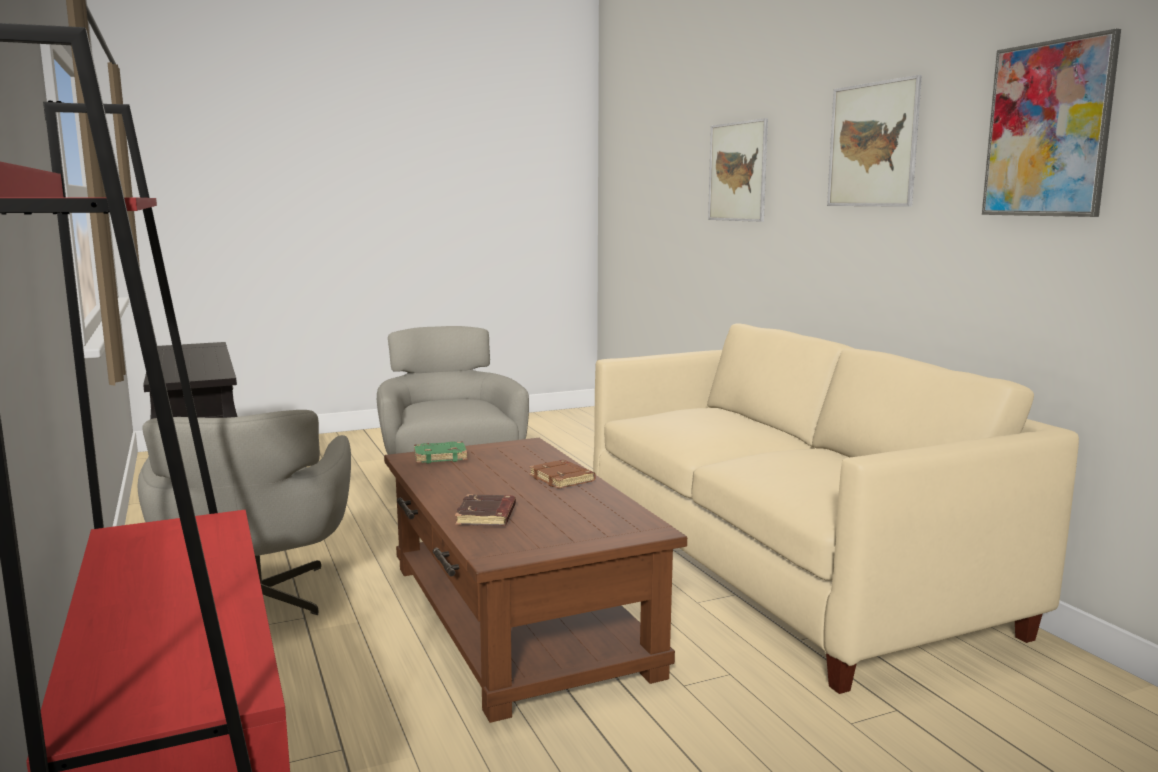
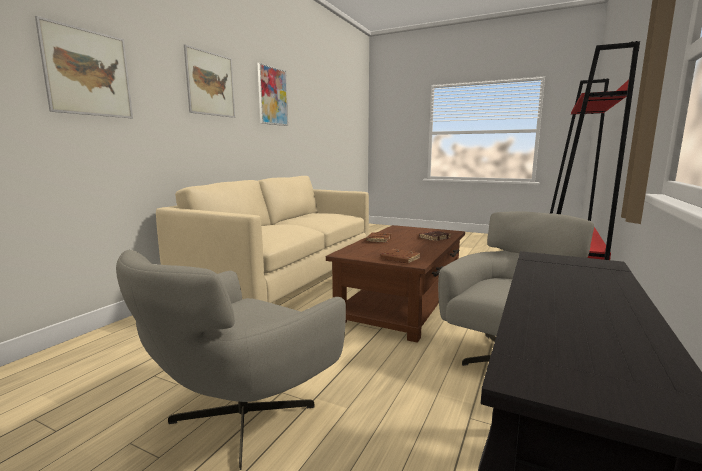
camera: 130 degrees left, 0 degrees up
(441, 456) = (399, 259): green book -> brown book

